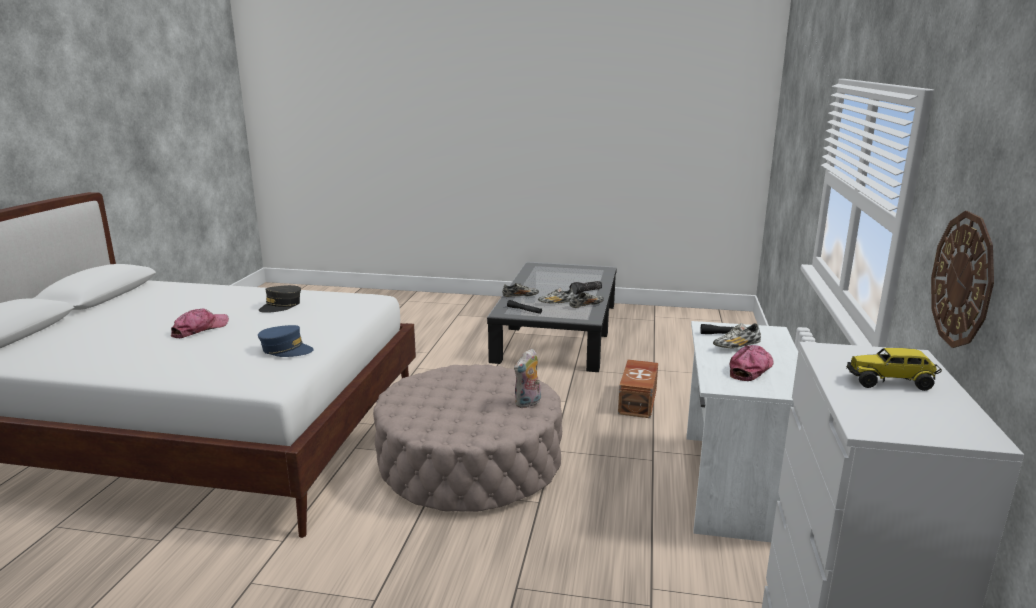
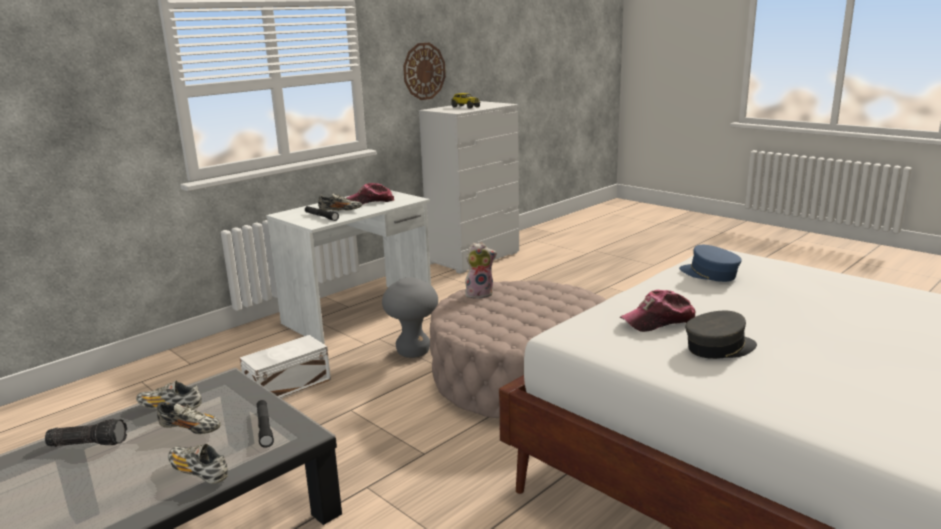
camera: 145 degrees left, 0 degrees up
(200, 329) = (836, 325): cap -> cap (658, 321)
(597, 456) = (413, 352): none -> grey stool
(638, 401) = (286, 385): brown storage box -> white storage box

